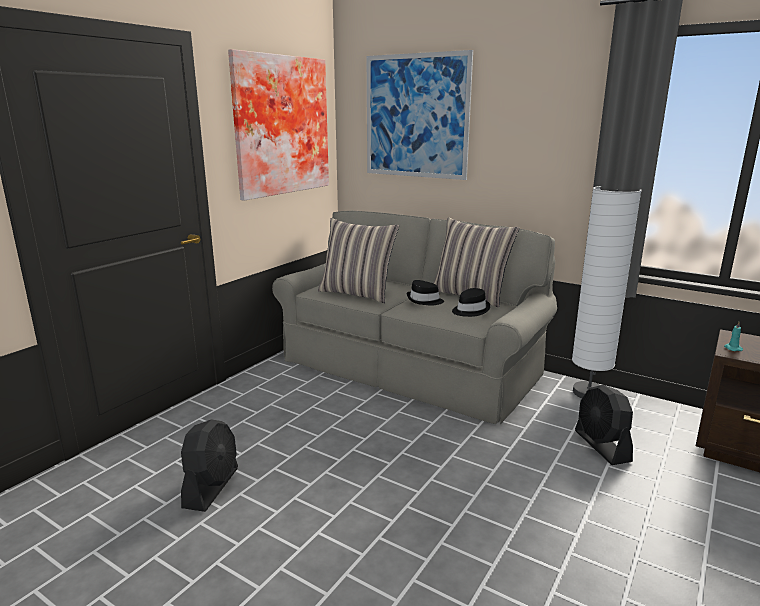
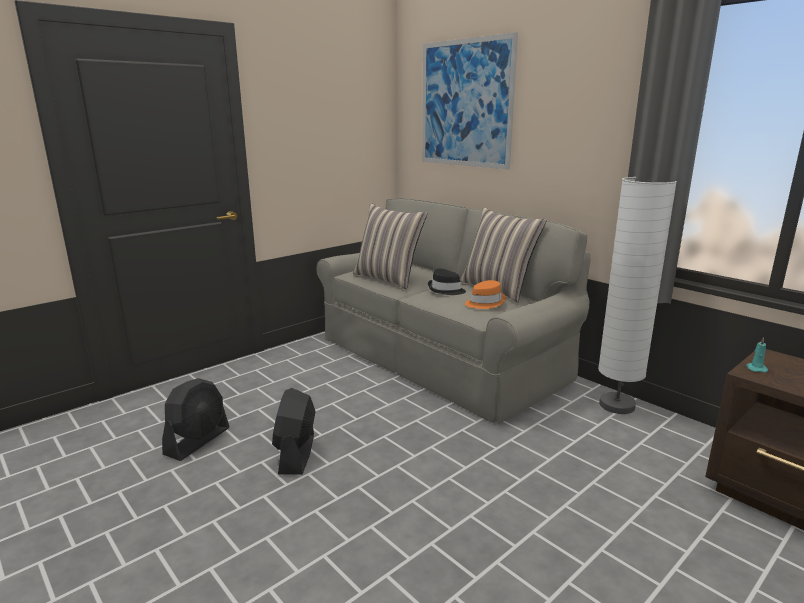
camera: 15 degrees right, 0 degrees up
(279, 126) = (330, 113): picture -> none
(470, 310) = (484, 302): black hat -> orange hat
(602, 446) = (598, 461): black fan -> black fan (296, 454)

